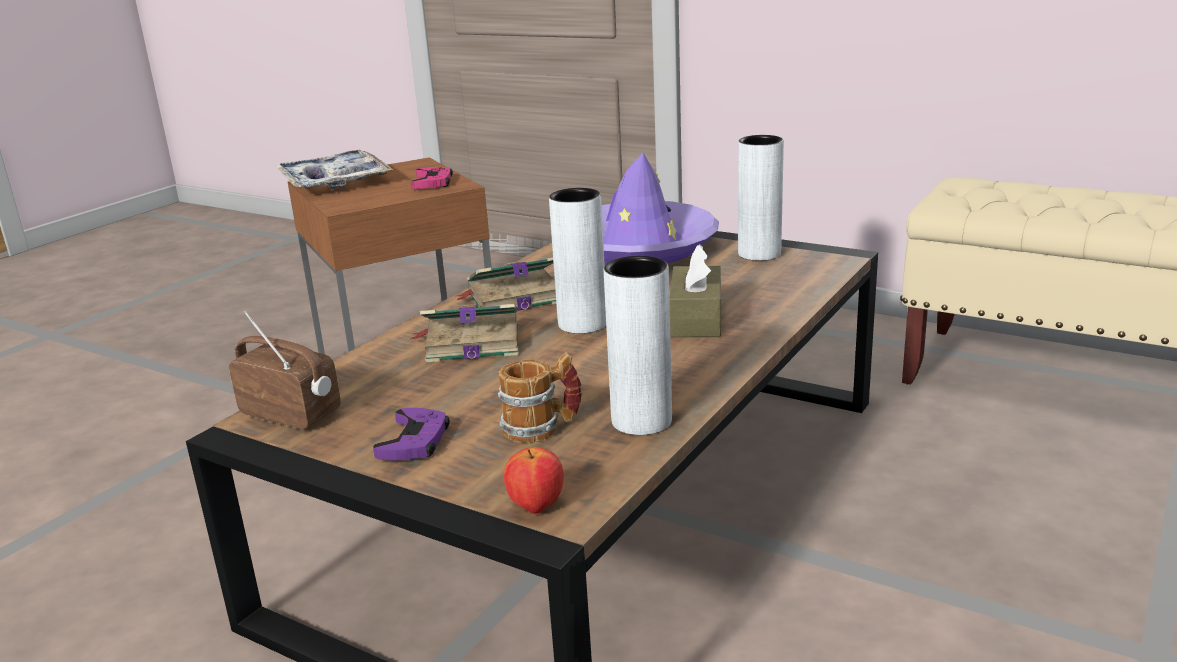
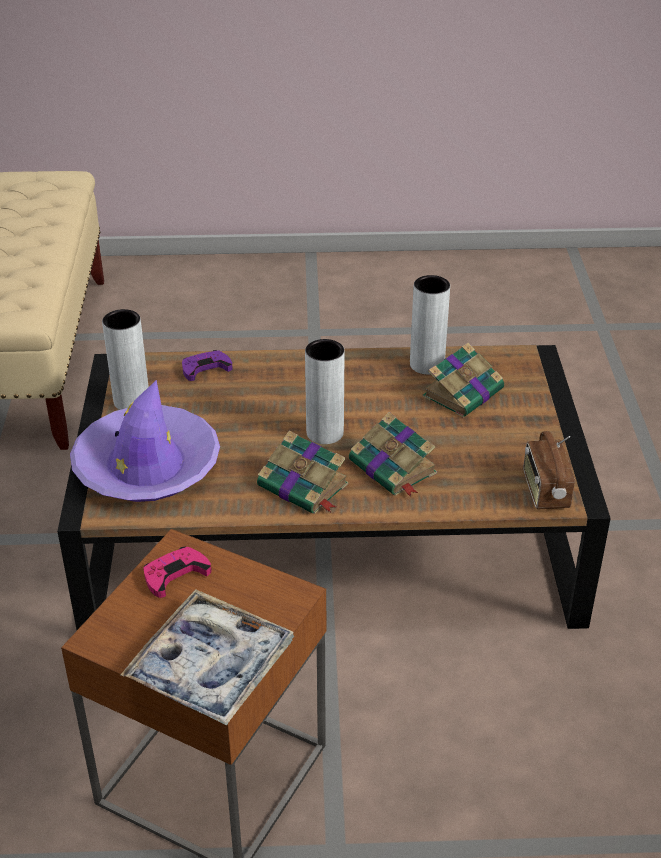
camera: 125 degrees left, 15 degrees up
(414, 441) = (519, 427): purple game controller -> purple game controller (205, 368)
(536, 507) = (527, 365): apple -> none
(542, 428) = (464, 392): mug -> book
(696, 319) = (280, 390): brown tissue box -> none

